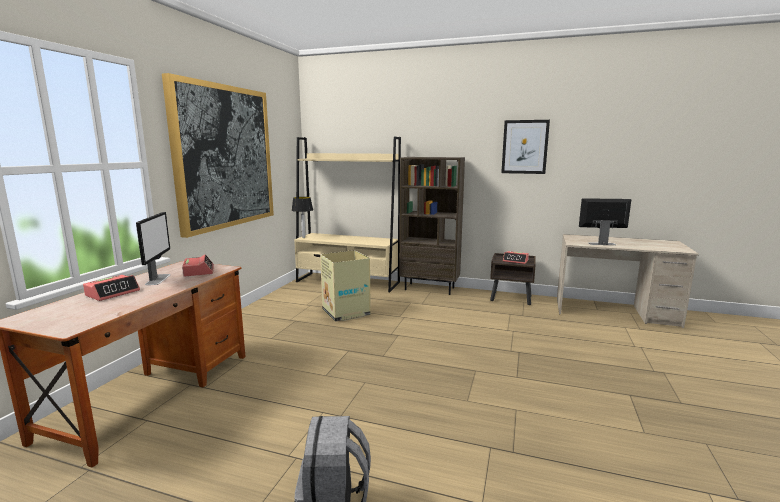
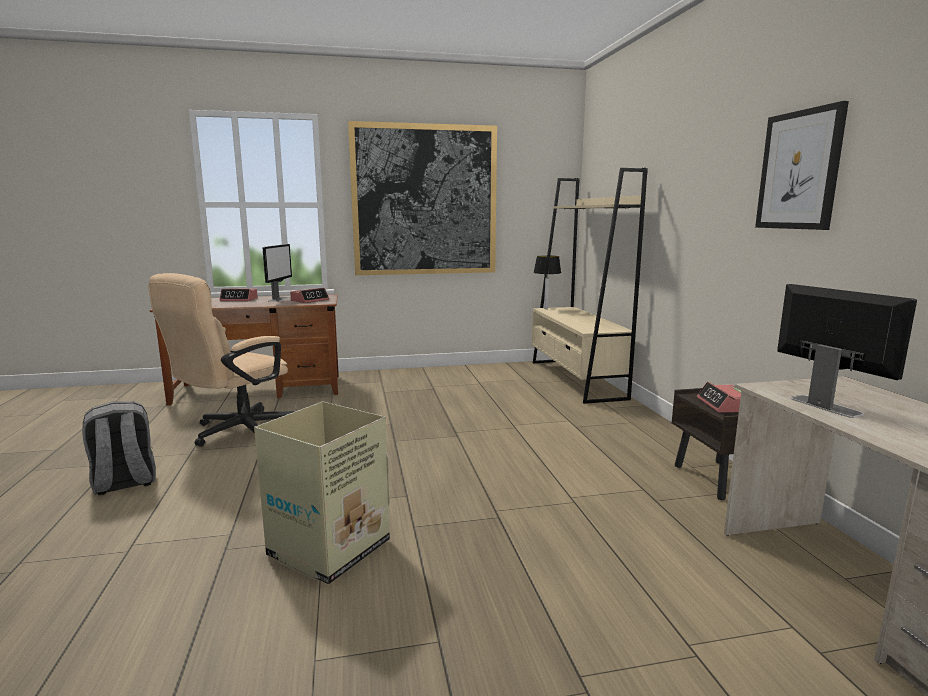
camera: 60 degrees right, 0 degrees up
(158, 279) = (279, 299): monitor -> monitor turned 45 degrees counterclockwise
(270, 423) = (235, 432): none -> beige office chair
(346, 313) = (483, 400): cardboard box -> cardboard box (327, 549)
(430, 288) = (642, 419): brown bookcase -> none

